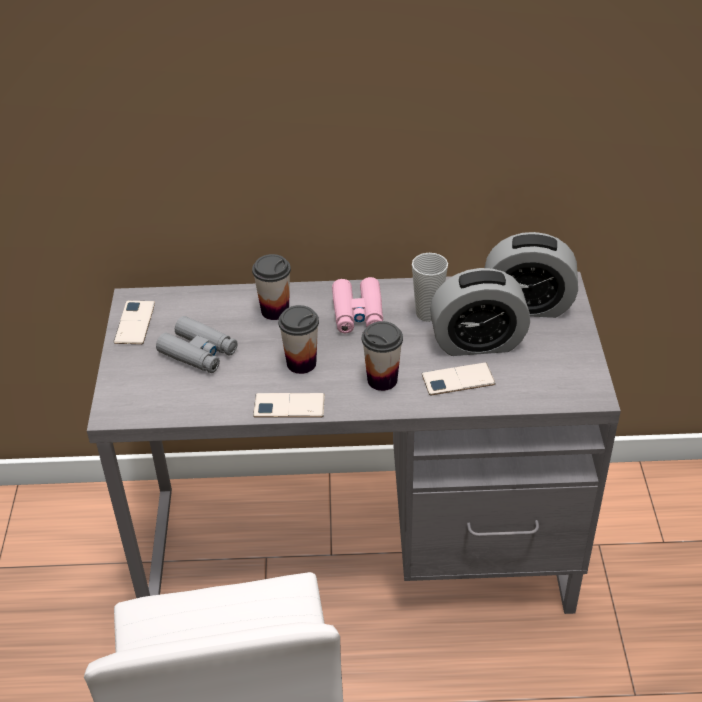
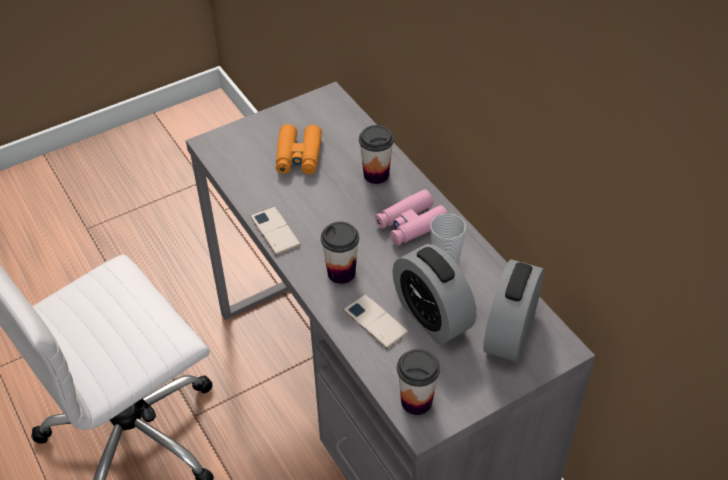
camera: 60 degrees right, 5 degrees up
(134, 323) = (306, 109): phone -> none
(198, 352) = (298, 156): grey binoculars -> orange binoculars
(301, 363) = (327, 217): cup -> cup (416, 401)
(527, 305) = (510, 333): alarm clock -> alarm clock turned 45 degrees clockwise

